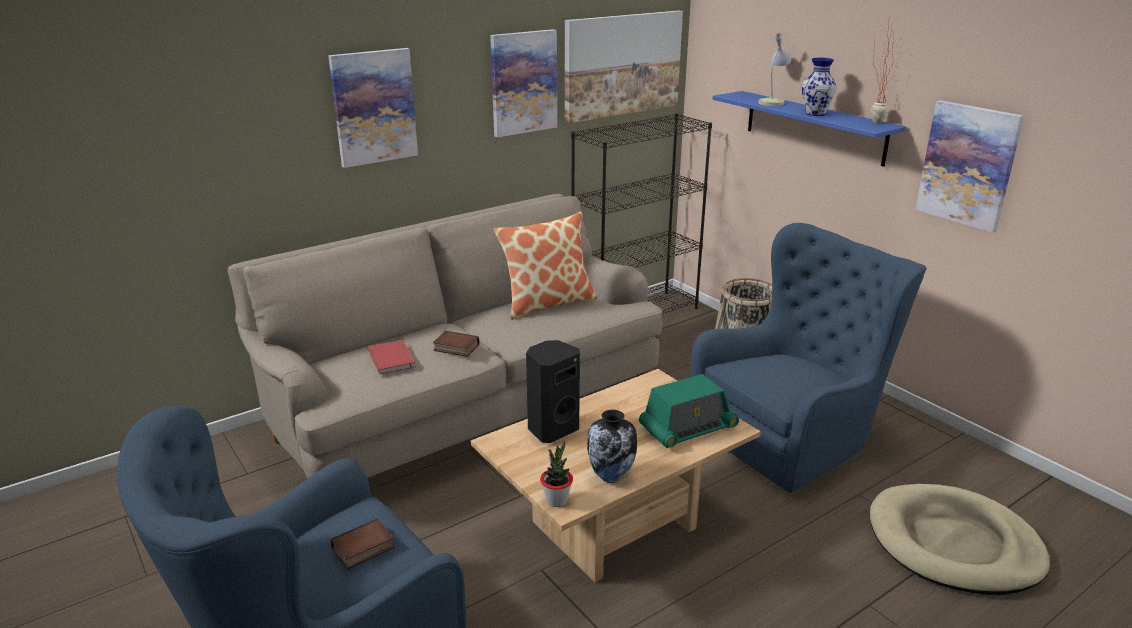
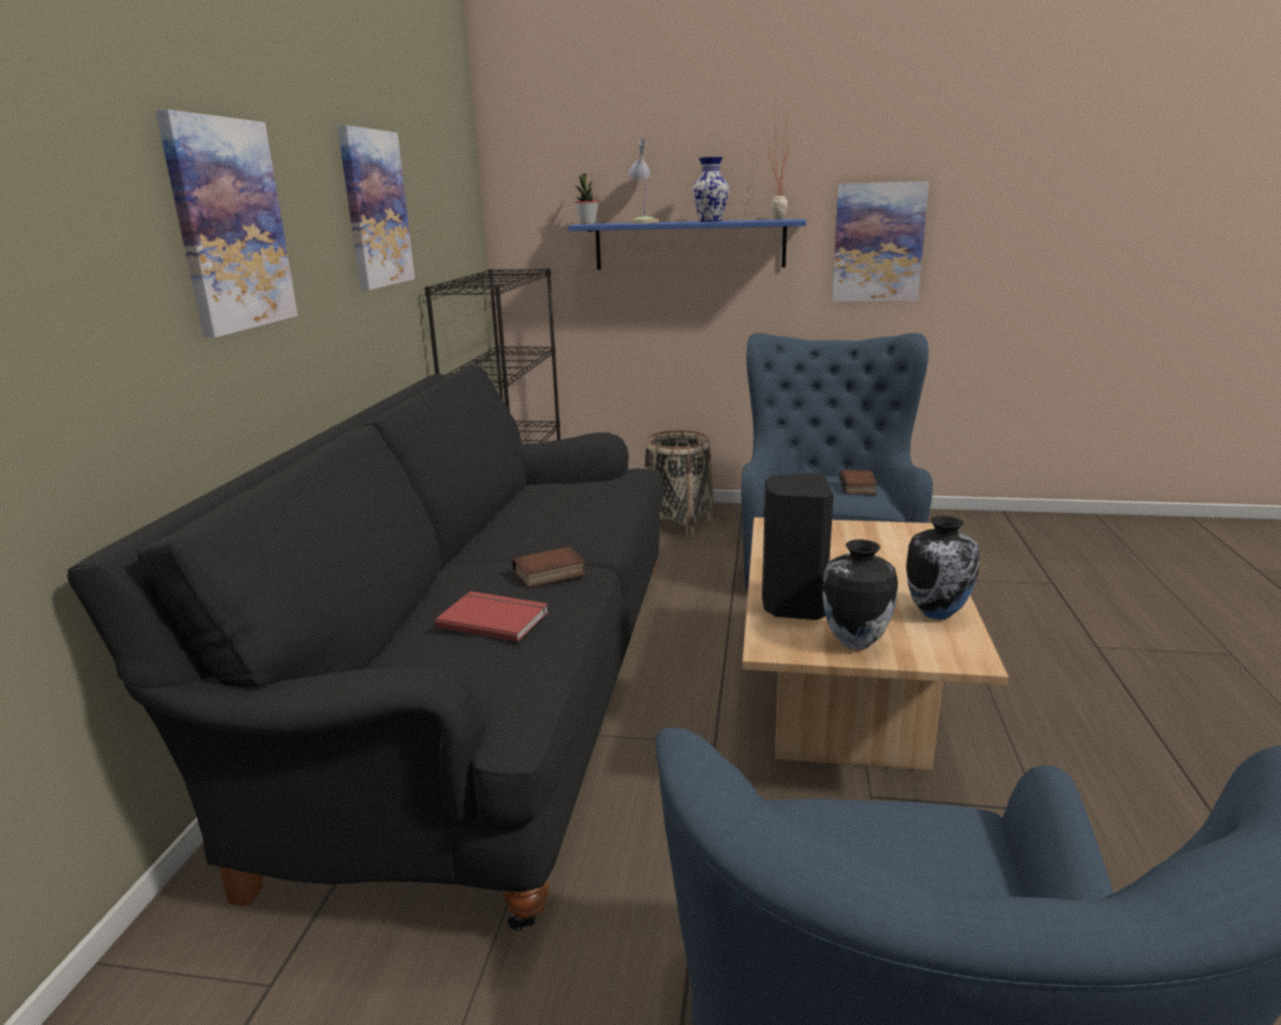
camera: 45 degrees left, 5 degrees down
(363, 549) = (900, 857): book -> book (859, 487)
(464, 410) = (486, 699): beige sofa -> black sofa
(534, 463) = (854, 642): none -> vase
(547, 303) = (549, 498): pillow -> none
(556, 500) = (951, 659): potted plant -> potted plant (587, 223)
(622, 65) = (445, 198): picture -> none
(687, 428) = (889, 546): radio -> none
(953, 544) = (1049, 578): beige dog bed -> none

